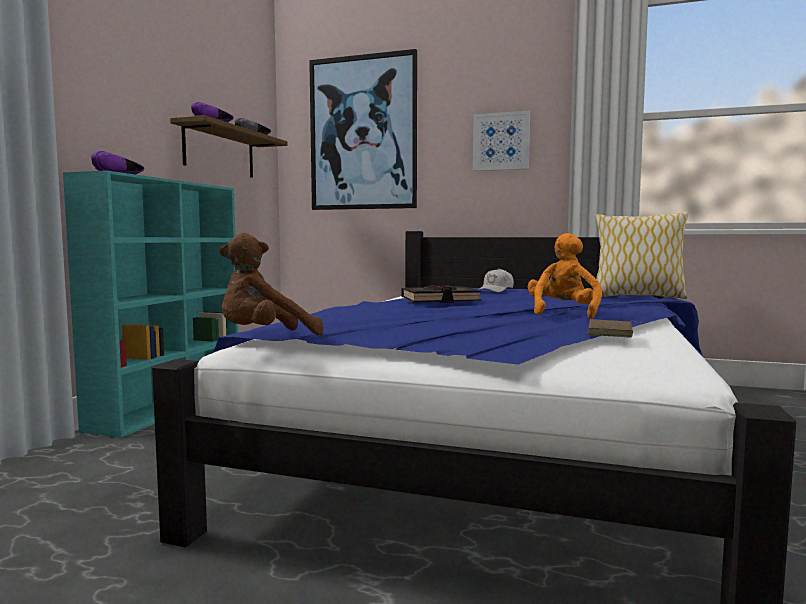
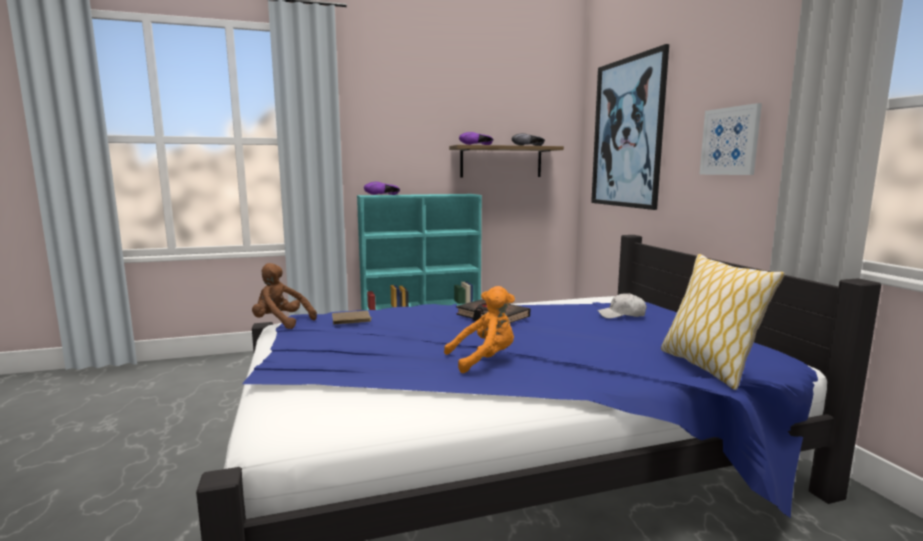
camera: 55 degrees right, 5 degrees up
(612, 333) = (399, 390): brown book -> brown book (351, 320)

